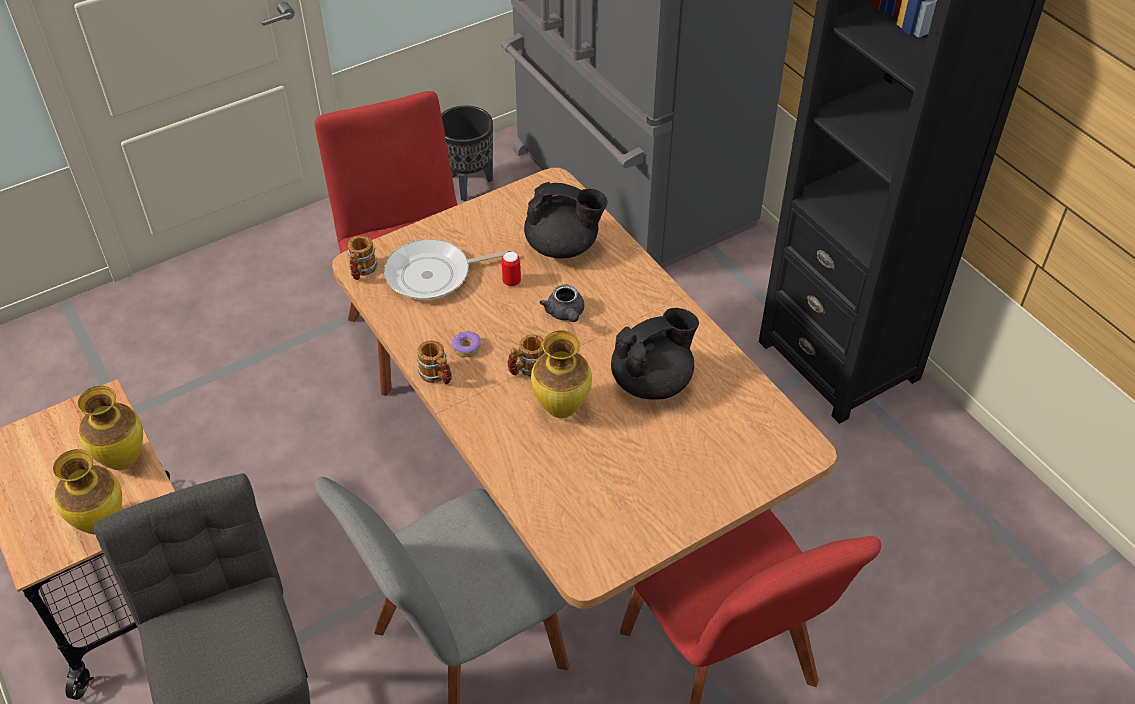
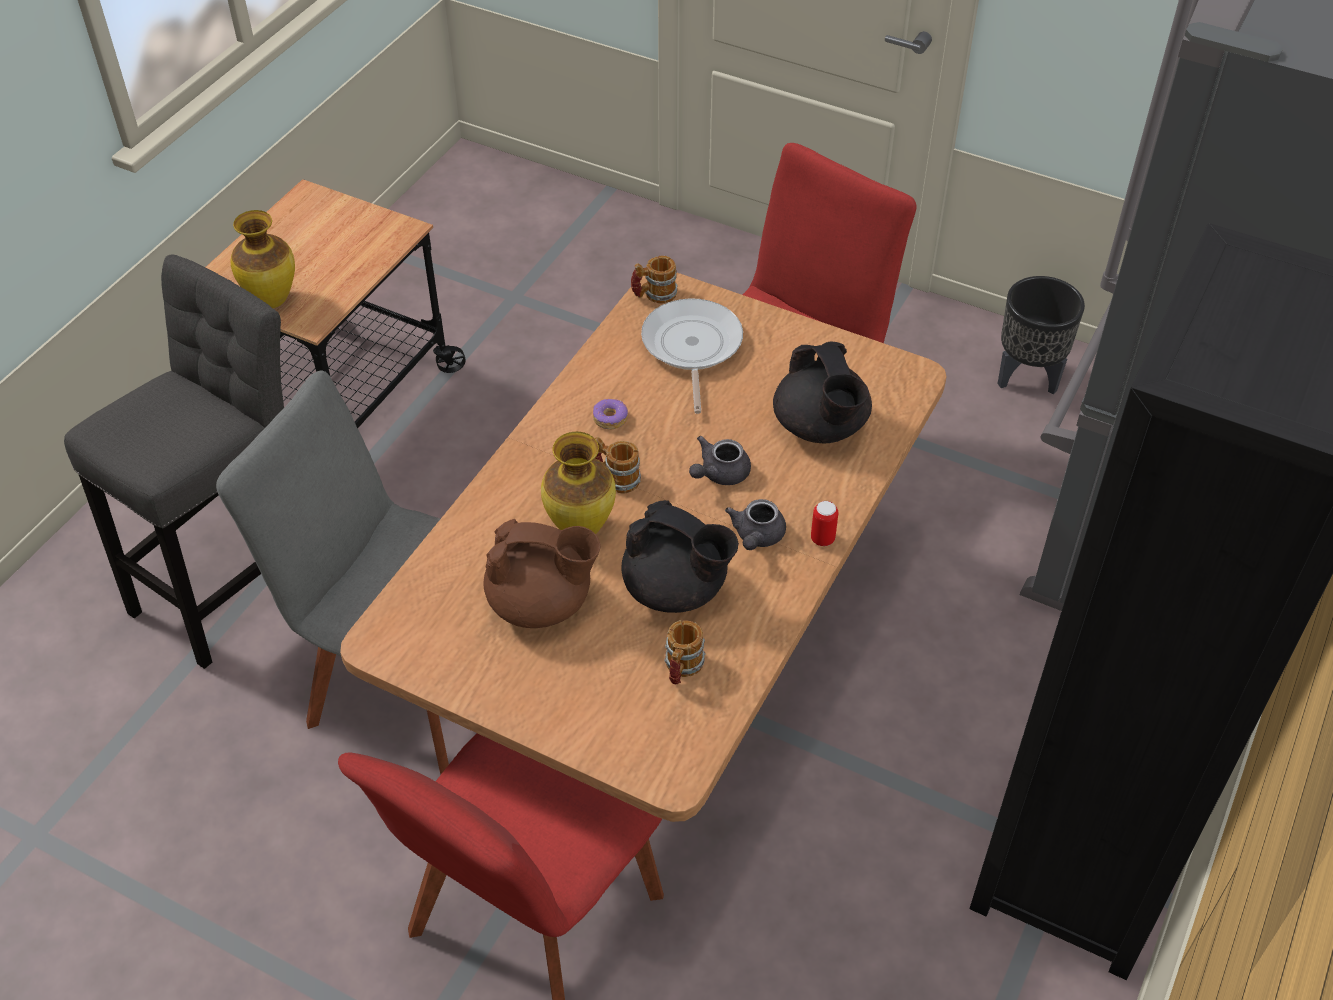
camera: 60 degrees right, 0 degrees up
(123, 460) = (346, 276): vase -> none
(433, 275) = (691, 348): frying pan -> frying pan turned 45 degrees clockwise
(437, 376) = (555, 414): mug -> mug (682, 668)
(511, 281) = (731, 410): can -> can (822, 539)
(614, 458) = (542, 603): none -> brown teapot
(635, 321) = (756, 537): none -> grey teapot

